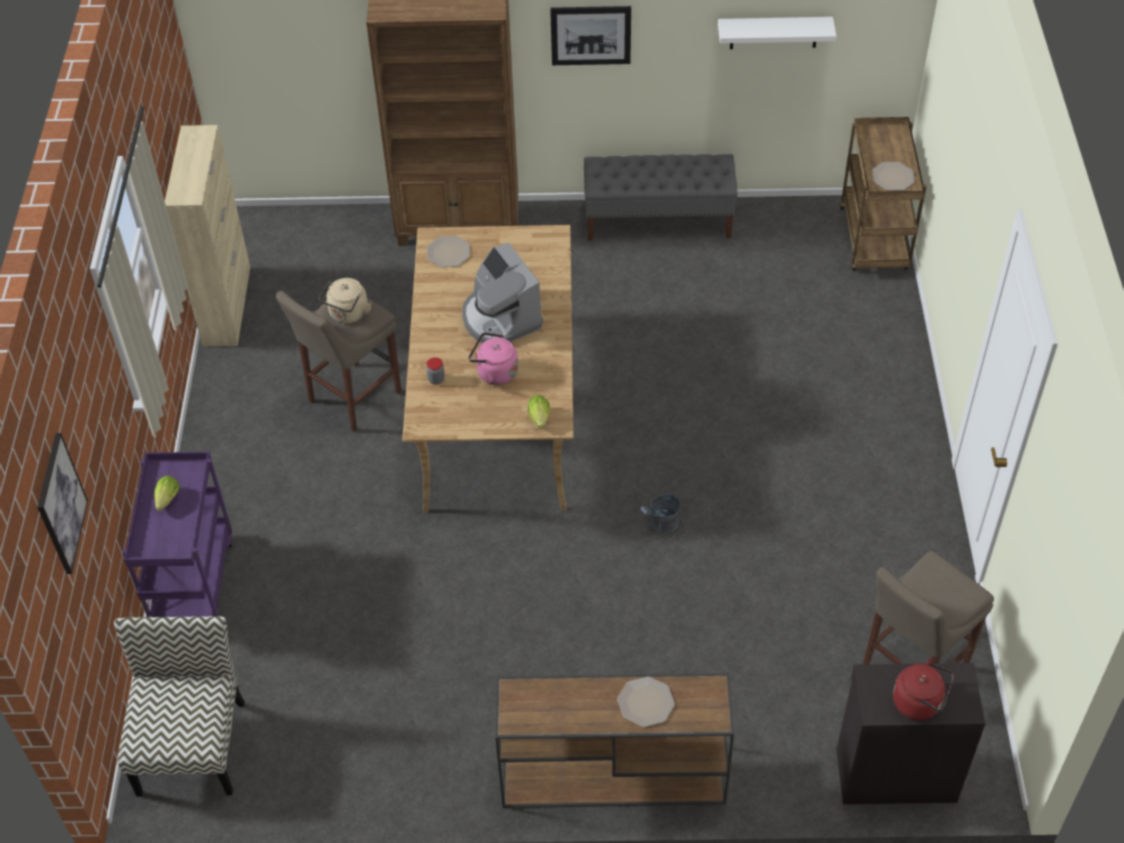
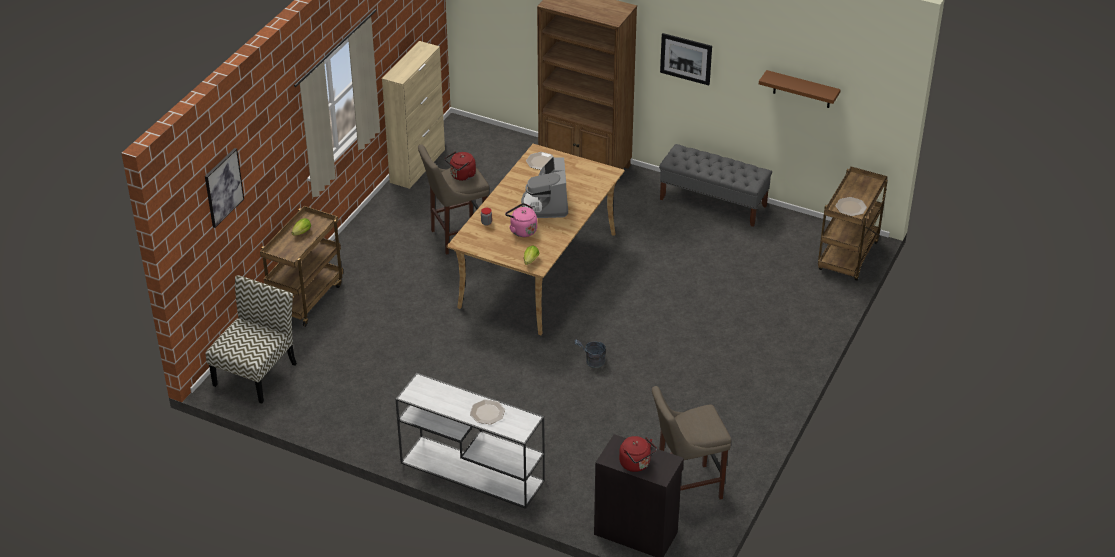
camera: 25 degrees right, 10 degrees down
(193, 583) = (306, 298): purple cart -> brown cart
(348, 314) = (461, 176): beige kettle -> red kettle
(610, 776) = (470, 471): brown console table -> white console table
(774, 32) = (802, 89): white shelf -> brown shelf

